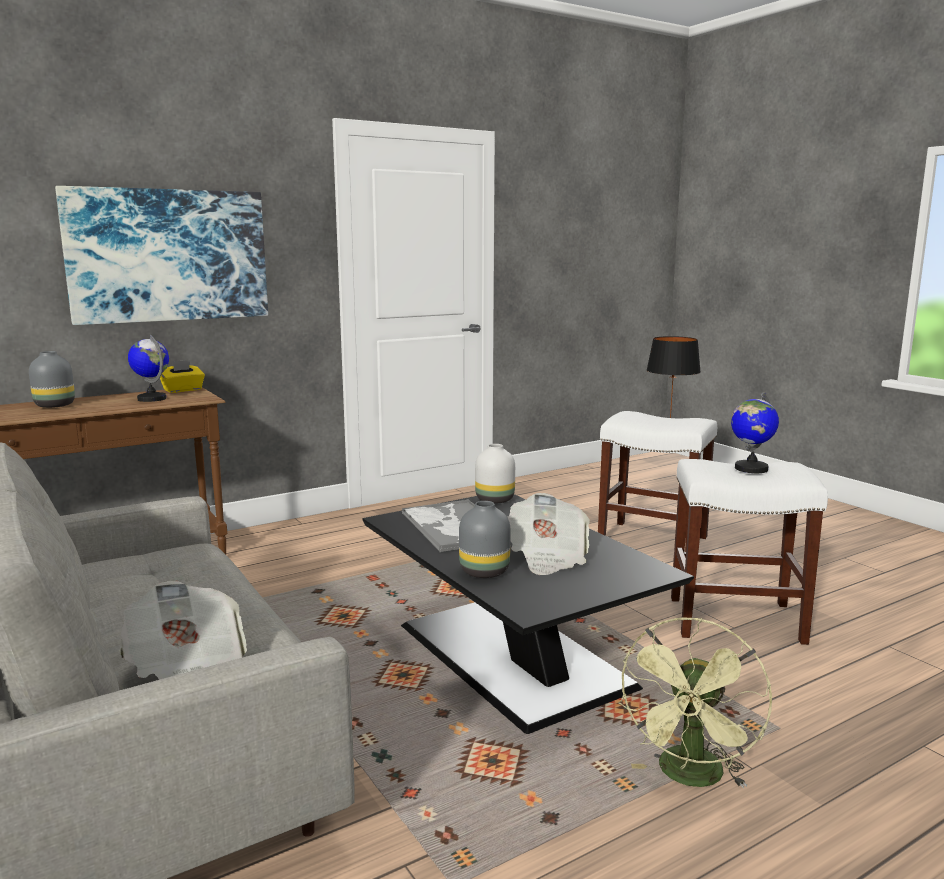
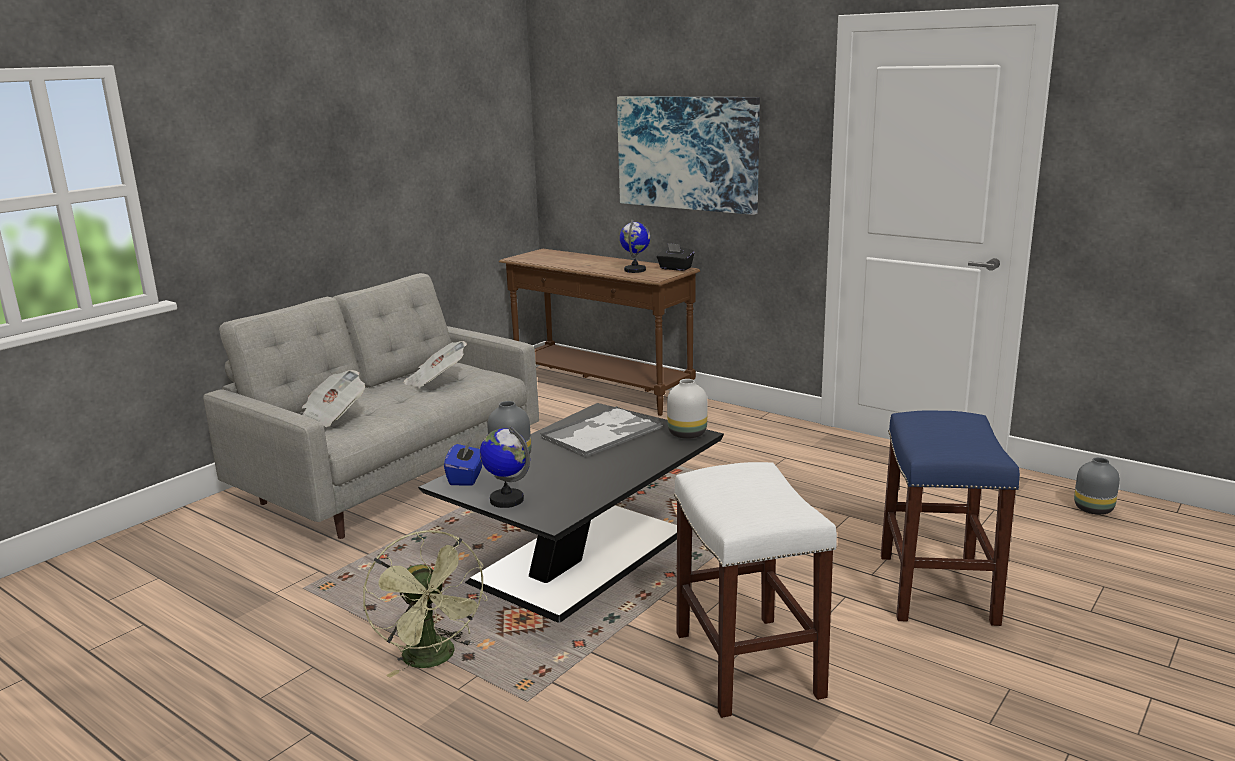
camera: 70 degrees right, 5 degrees up
(53, 406) = (588, 261): grey vase -> grey vase (1092, 509)
(183, 390) = (675, 268): yellow tissue box -> black tissue box
(519, 599) = (466, 477): none -> blue tissue box
(546, 557) = (557, 474): newspaper -> newspaper (436, 381)
(654, 540) = (938, 590): white stool -> blue stool
(670, 417) = (975, 438): black table lamp -> none
(691, 778) = (434, 659): green fan -> green fan turned 120 degrees counterclockwise
(750, 468) = (751, 494): globe -> globe (506, 500)

